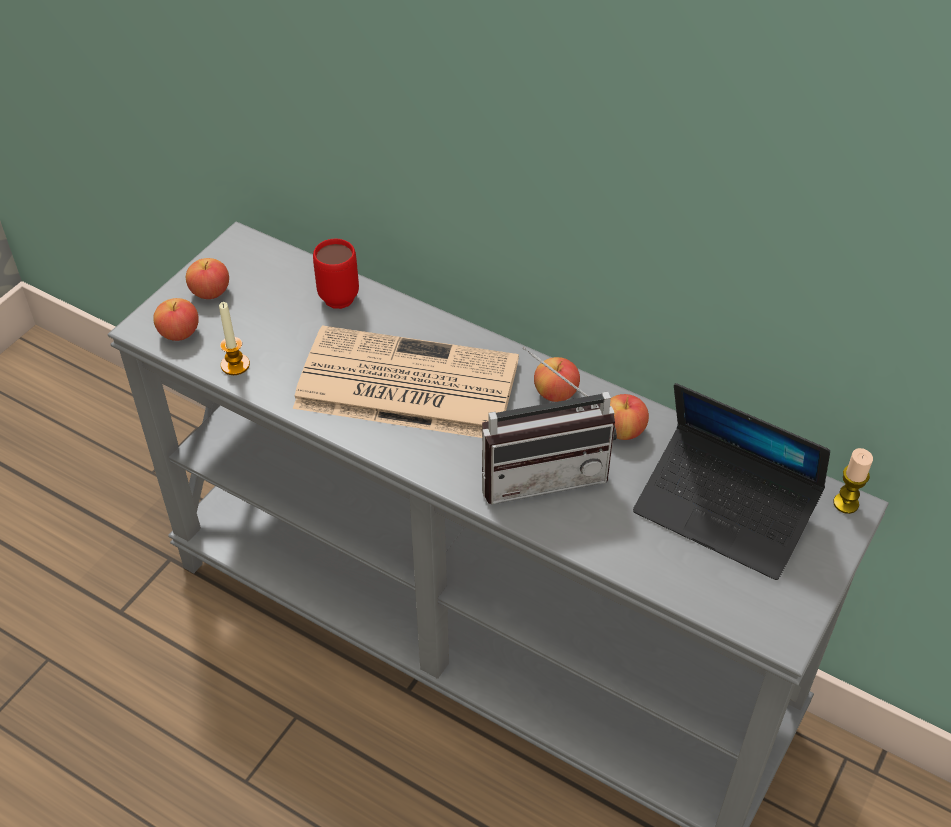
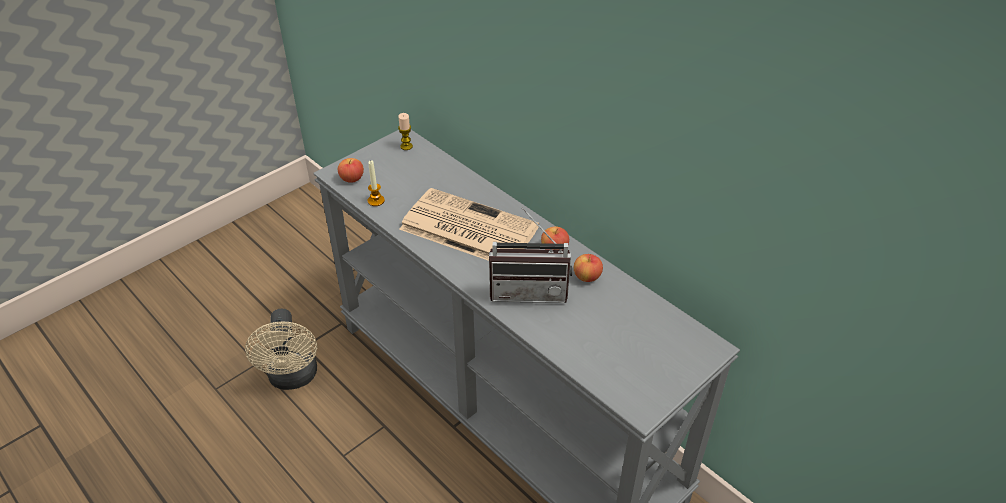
camera: 15 degrees right, 5 degrees down
(119, 670) = (293, 378): none -> beige fan
(210, 292) = (377, 160): apple -> none
(336, 293) = (447, 173): red mug -> none
(725, 512) = (632, 334): laptop -> none
(846, 503) = (711, 344): candle -> candle (406, 146)

